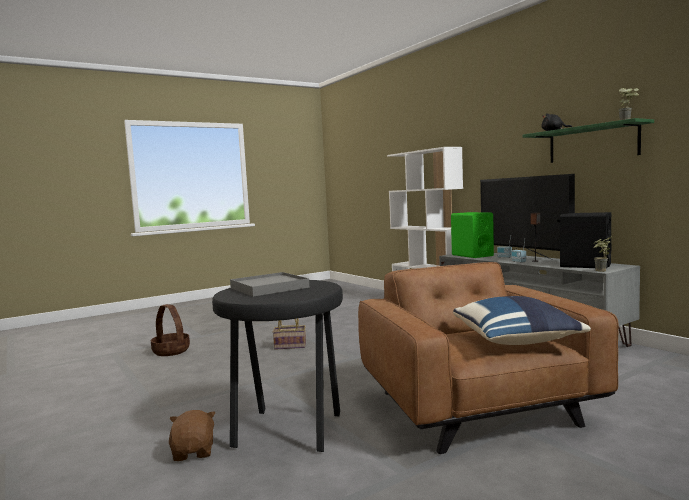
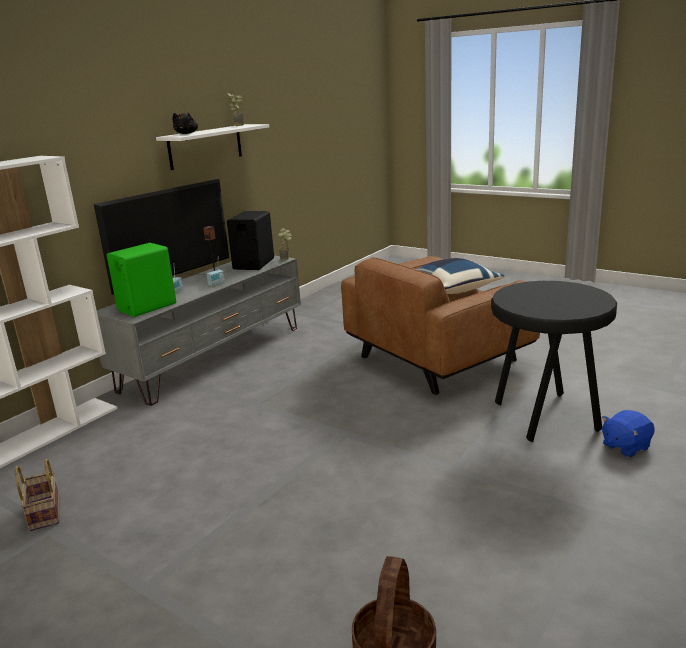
camera: 110 degrees left, 15 degrees up
(194, 452) = (625, 446): brown plush toy -> blue plush toy
(269, 288) = (547, 303): grey tray -> none
(291, 346) = (311, 499): basket -> basket (43, 512)
(592, 143) = (205, 146): green shelf -> white shelf

